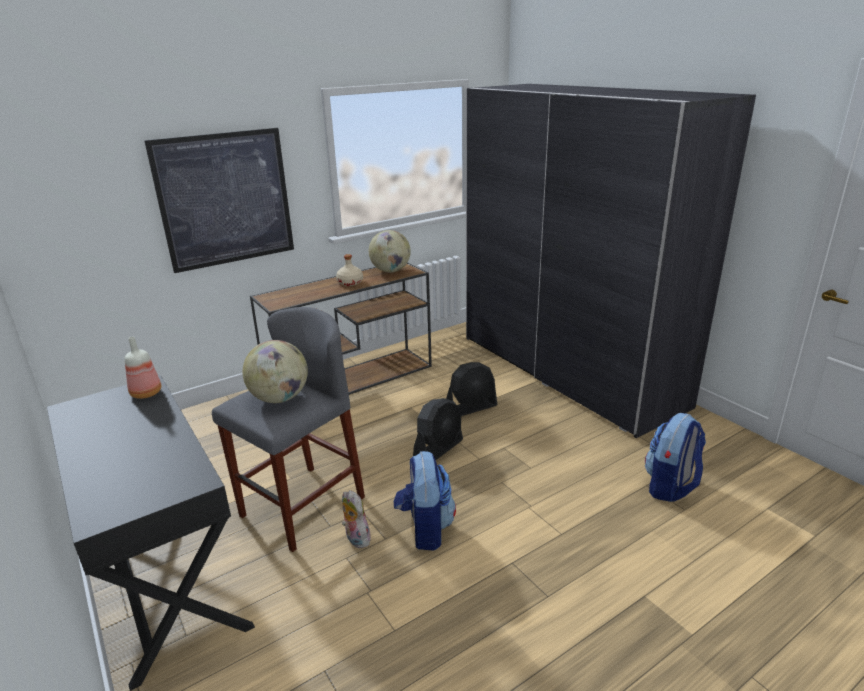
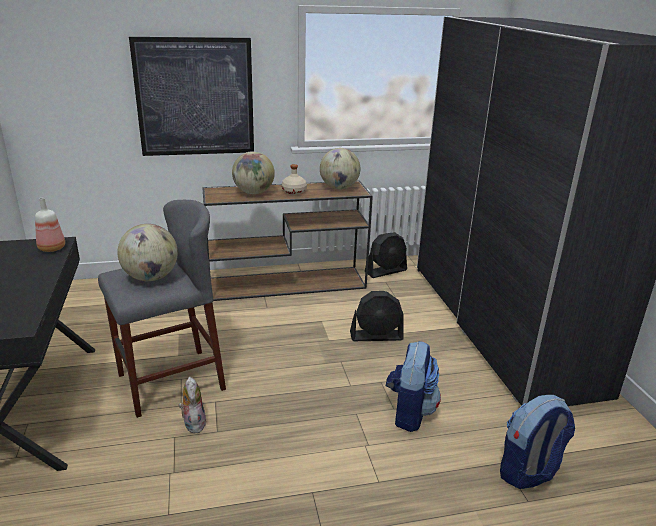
camera: 20 degrees right, 0 degrees up
(310, 291) = (253, 193): none -> globe
(425, 529) = (256, 434): backpack -> backpack (409, 412)
(438, 449) = (319, 366): black fan -> black fan (386, 271)

